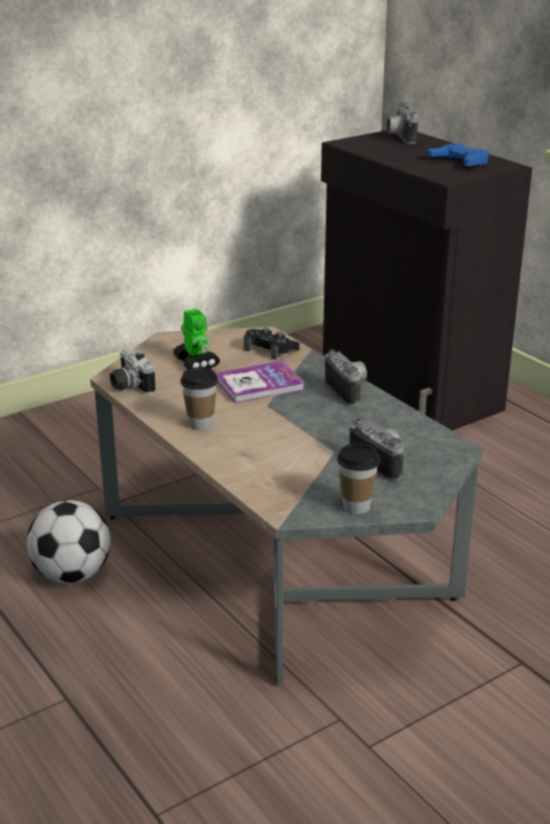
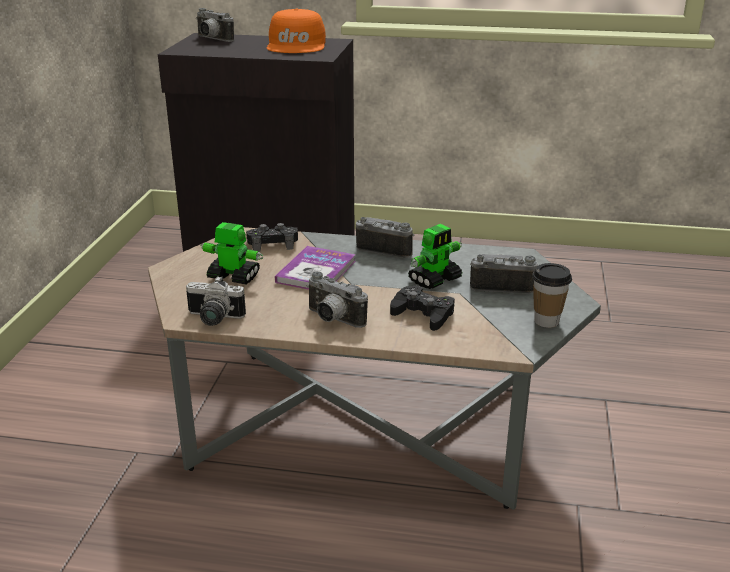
camera: 45 degrees left, 0 degrees up
(72, 575) = (231, 536): football -> none
(200, 424) = (332, 320): cup -> camera
(271, 452) = (423, 314): none -> black game controller
(336, 432) = (435, 279): none -> toy robot
(459, 161) = (297, 45): blue game controller -> orange cap

